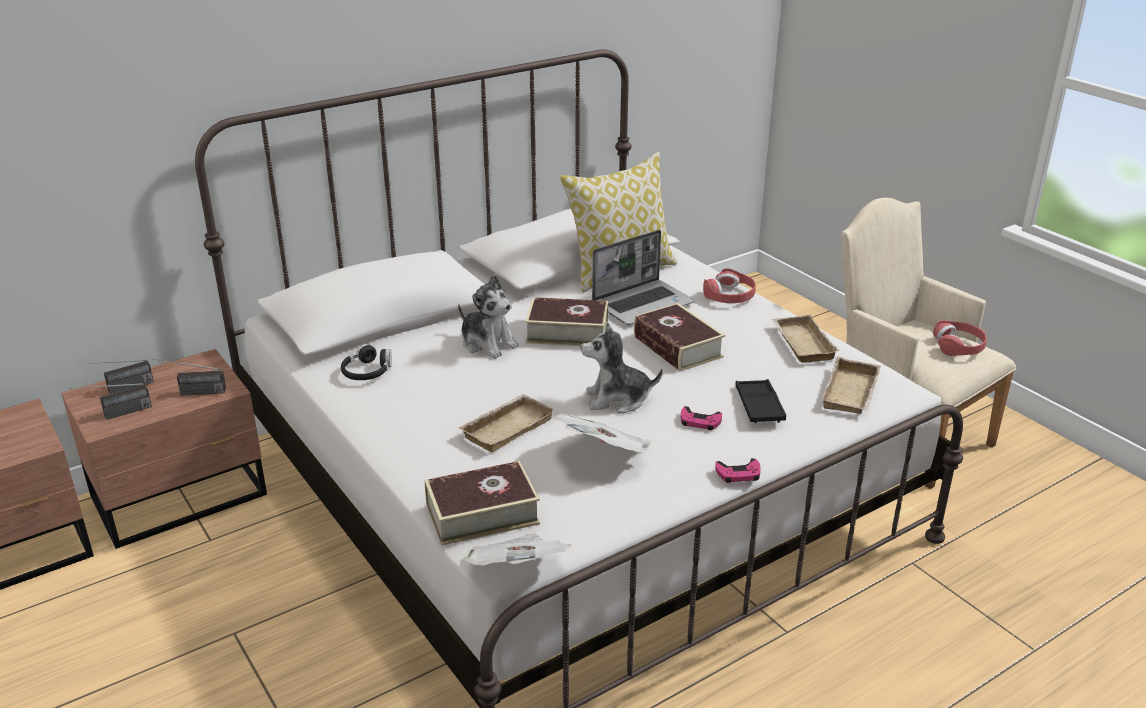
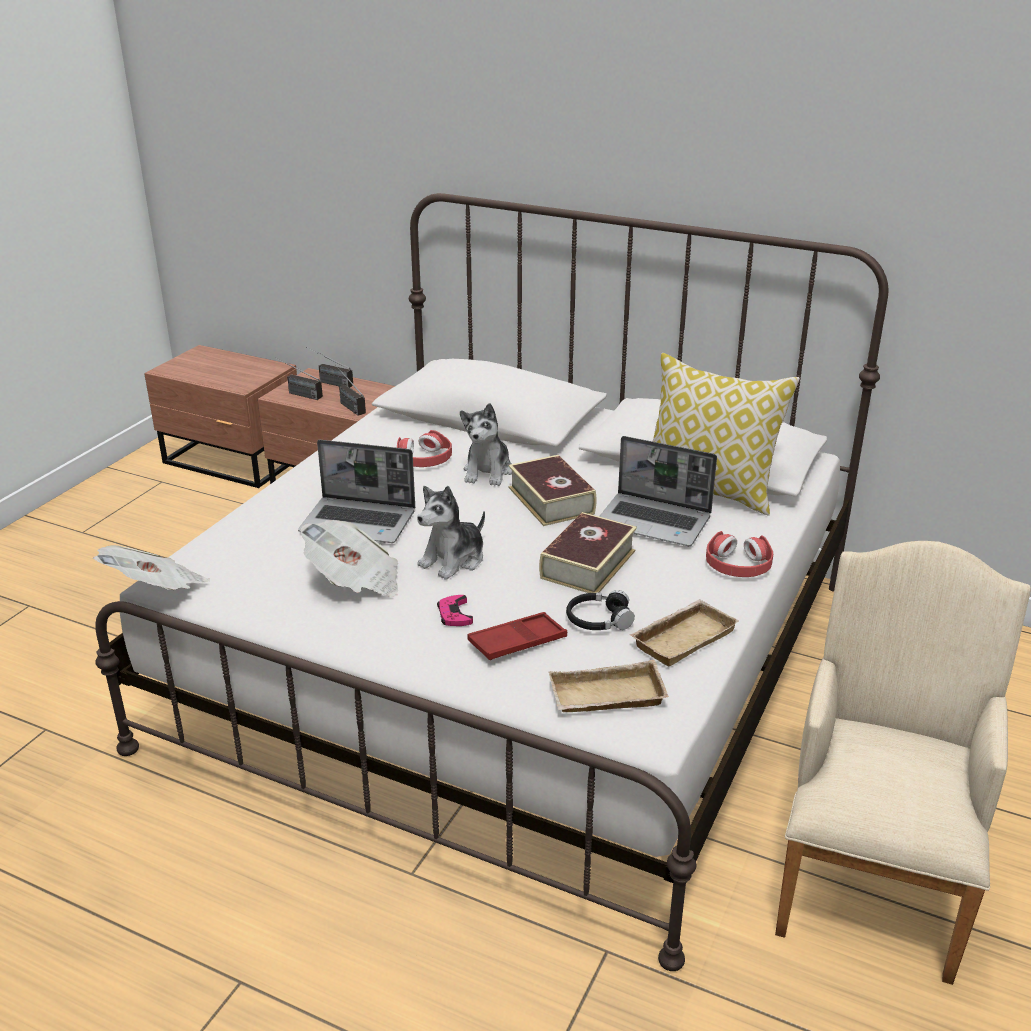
camera: 60 degrees right, 0 degrees up
(367, 372) = (390, 440): black headphones -> black headphones (598, 620)
(482, 514) = (225, 551): book -> none
(506, 427) = (360, 522): beige tray -> laptop
(617, 399) = (453, 560): plush toy -> plush toy turned 105 degrees counterclockwise
(738, 474) = (374, 659): pink game controller -> none
(759, 406) = (517, 642): black tray -> red tray
(958, 346) = (922, 796): red headphones -> red headphones (424, 459)

